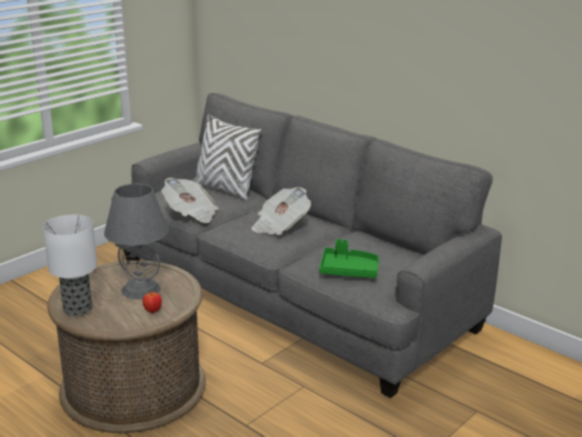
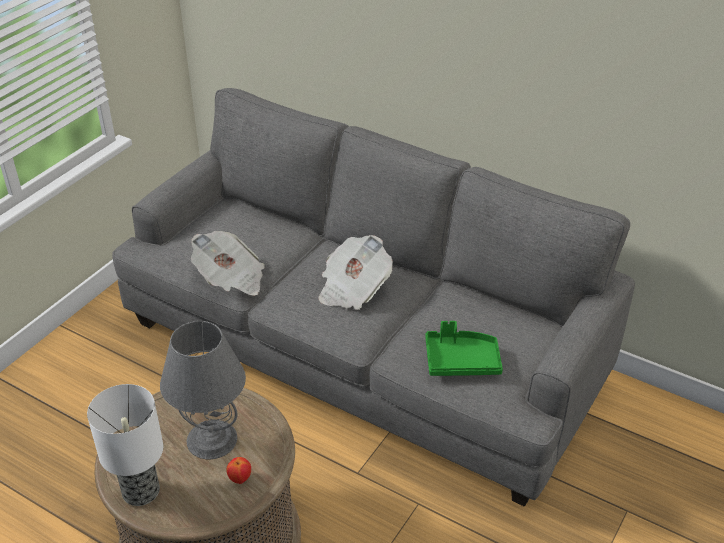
camera: 10 degrees left, 15 degrees up
(225, 189) = (261, 224): white pillow -> none

